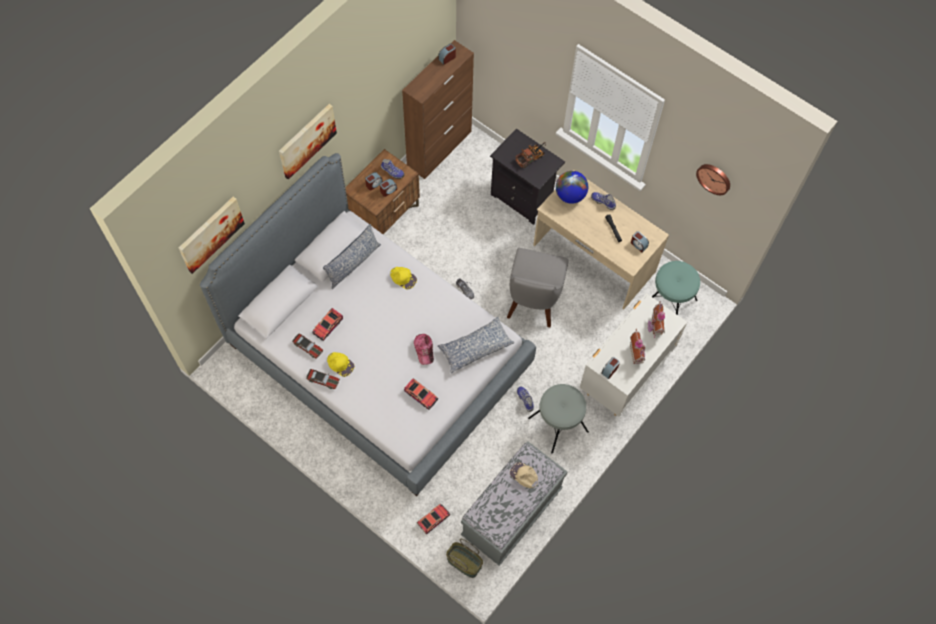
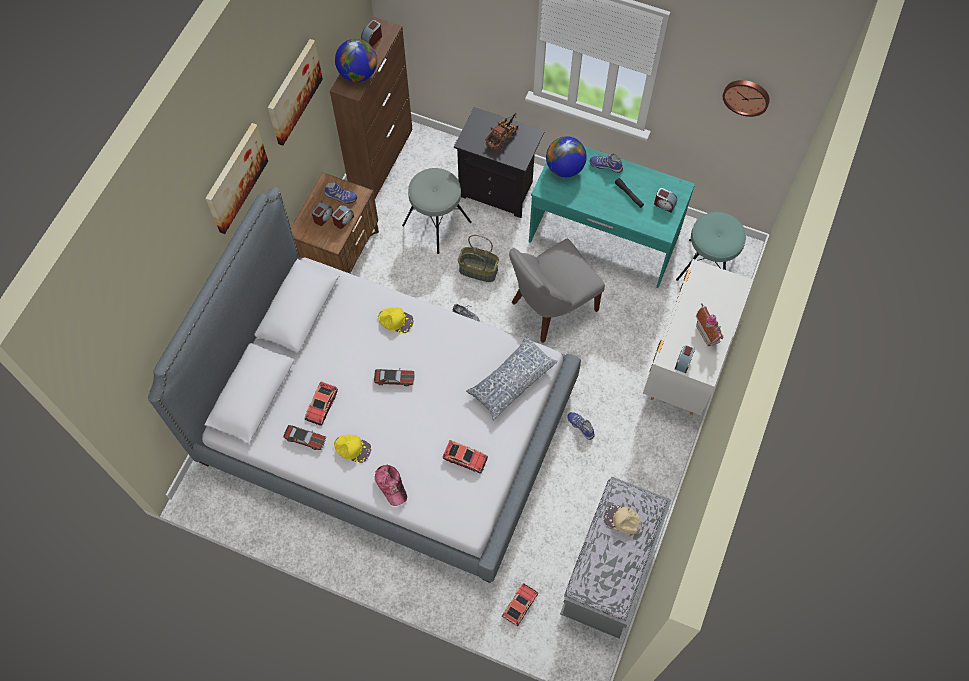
camera: 15 degrees left, 0 degrees up
(210, 234) = (146, 329): picture -> picture (293, 91)
(323, 380) = (337, 474): toy car -> toy car (394, 379)
(353, 263) = (328, 320): pillow -> none
(424, 349) = (450, 401): cap -> cap (391, 485)
(428, 82) = (358, 74): none -> globe
(464, 562) = (575, 646): basket -> basket (479, 270)
(533, 301) = (550, 307): grey chair -> grey chair turned 60 degrees clockwise
(558, 424) = (629, 445): grey stool -> grey stool (437, 223)
(593, 259) = (603, 239): beige desk -> turquoise desk
(654, 326) = (716, 295): toy house -> none

